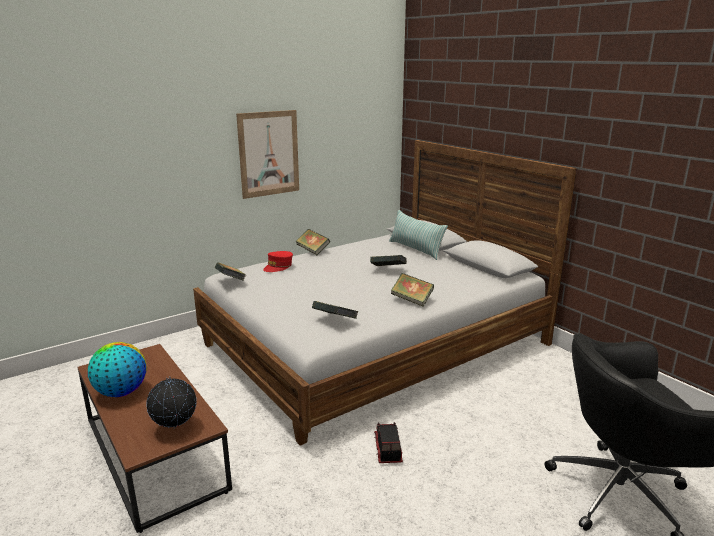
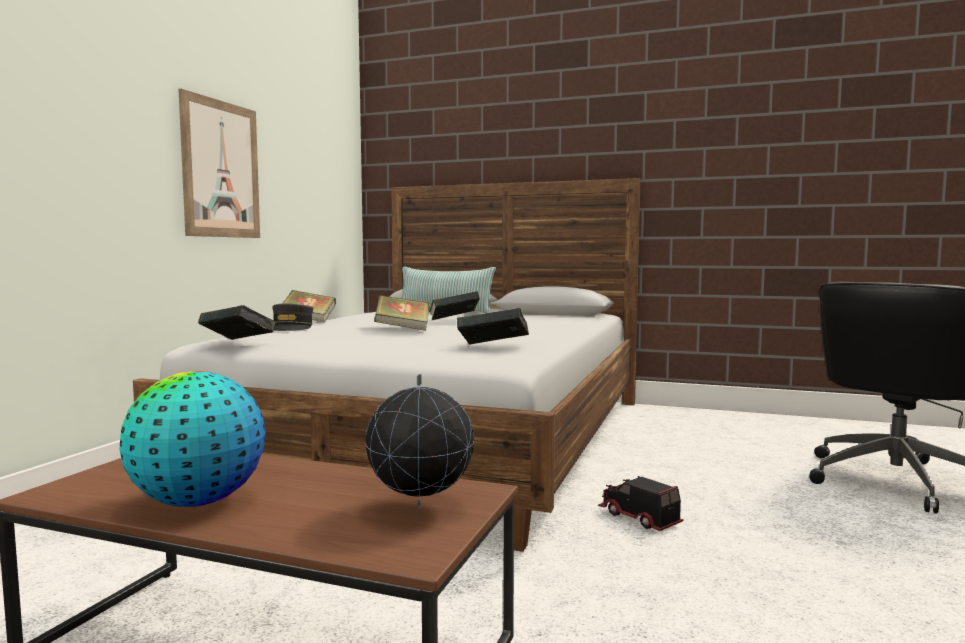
camera: 35 degrees left, 15 degrees down
(278, 266) = (292, 328): red cap -> grey cap
(412, 300) = (541, 330): book -> book (402, 329)

